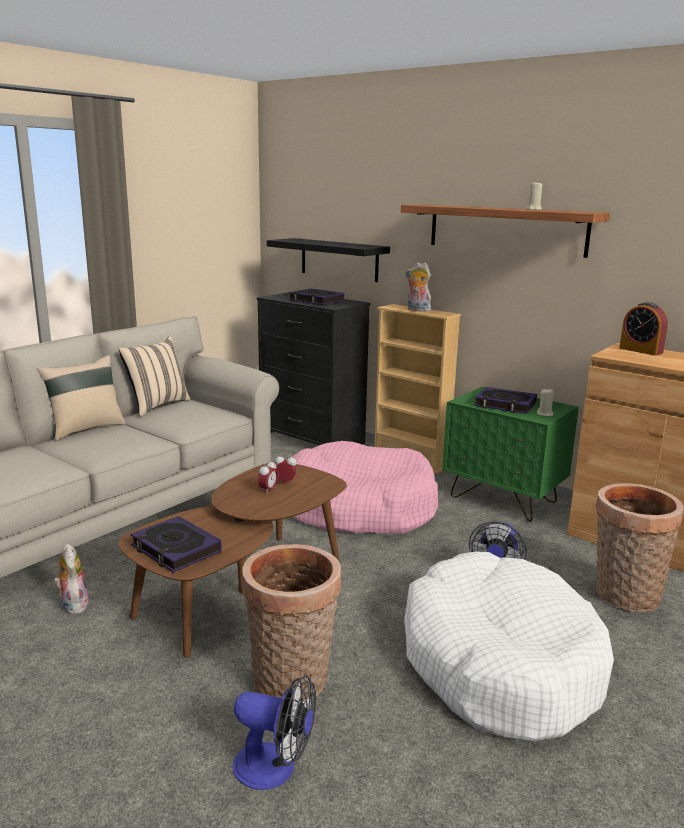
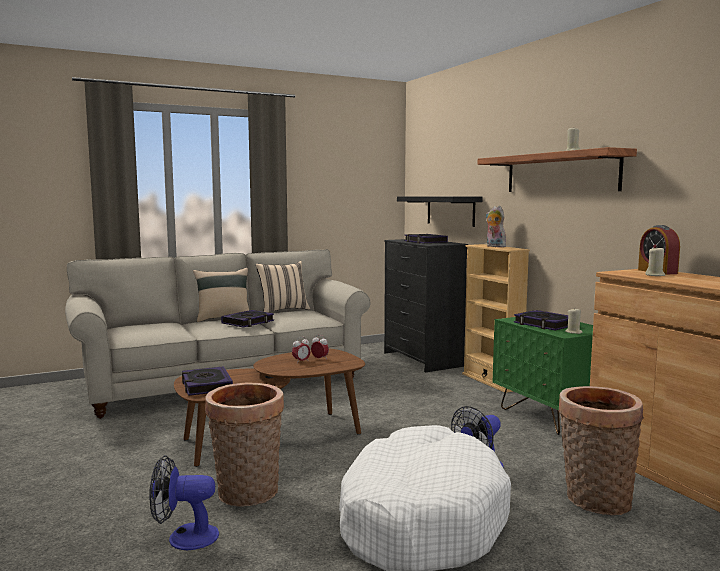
camera: 25 degrees right, 10 degrees down
(73, 605) = (158, 426): plush toy -> none
(135, 434) = (248, 322): none -> book
(275, 768) = (184, 537): fan -> fan turned 135 degrees clockwise
(358, 507) = (413, 404): pink dog bed -> none
(651, 358) = (655, 275): none -> beige candle

